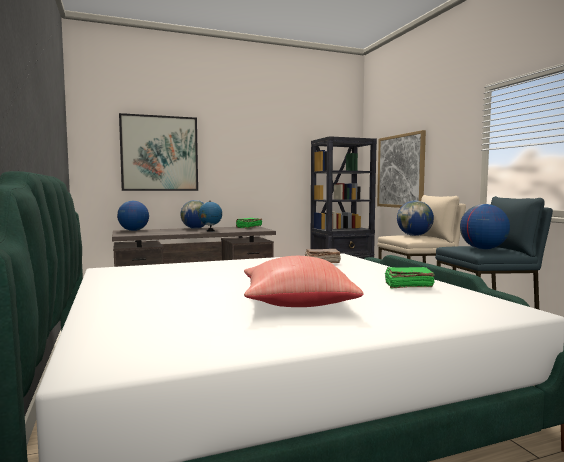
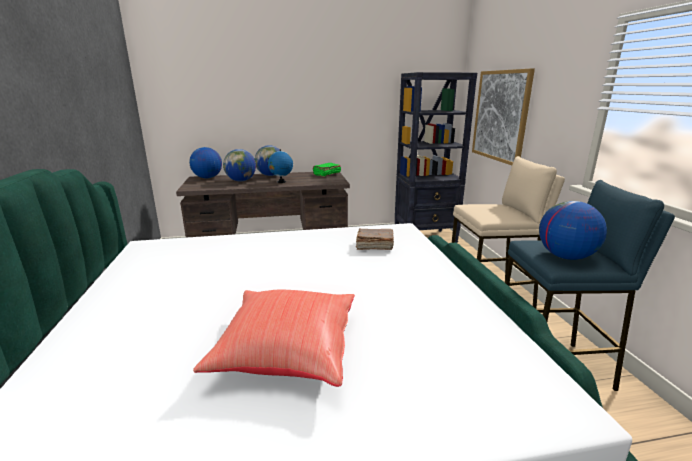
camera: 10 degrees right, 15 degrees up
(159, 153) = (230, 94): picture -> none
(407, 286) = (446, 315): green book -> none
(414, 235) = (496, 208): globe -> globe (241, 181)

